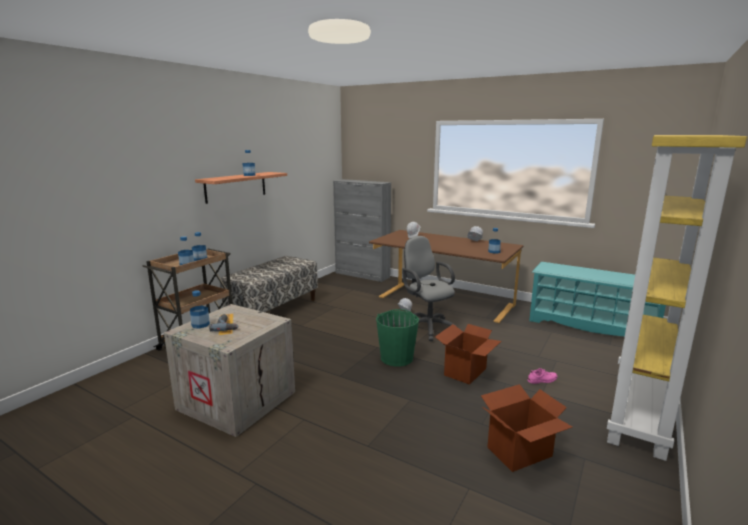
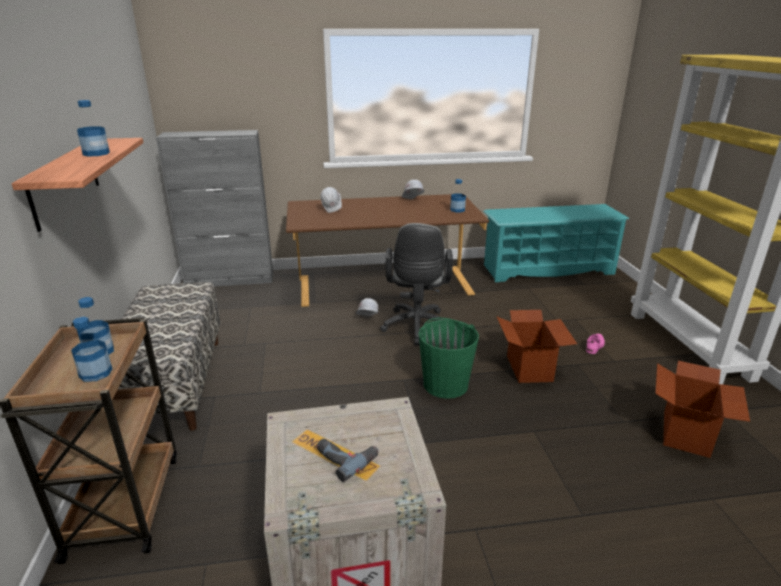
camera: 40 degrees left, 10 degrees up
(200, 324) = (299, 479): bottle -> none
(427, 327) = (416, 328): grey office chair -> grey office chair turned 105 degrees counterclockwise

